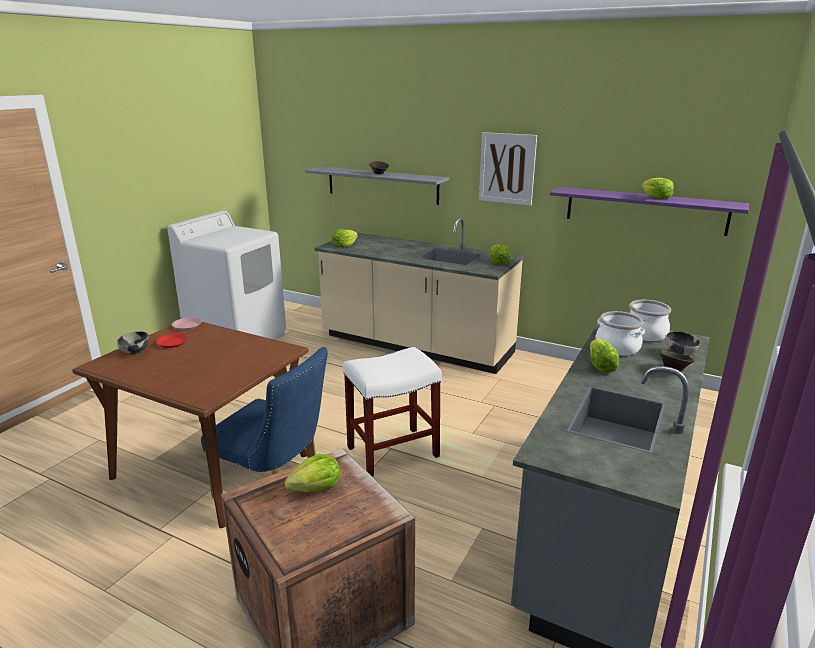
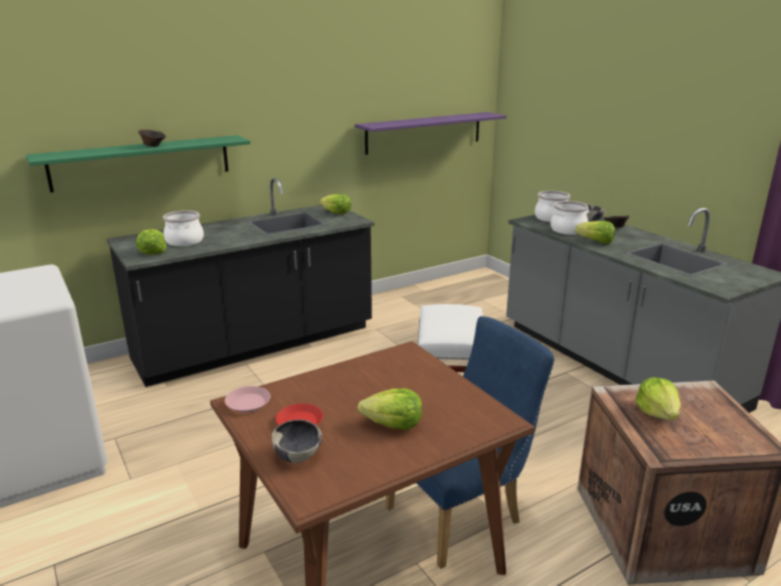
camera: 60 degrees left, 0 degrees up
(372, 246) = (185, 241): none -> cooking pot
(382, 185) = (142, 162): grey shelf -> green shelf
(416, 345) = (256, 344): beige counter -> black counter
(507, 168) = (302, 114): picture -> none
(655, 198) = (441, 118): lettuce -> lettuce (393, 424)

